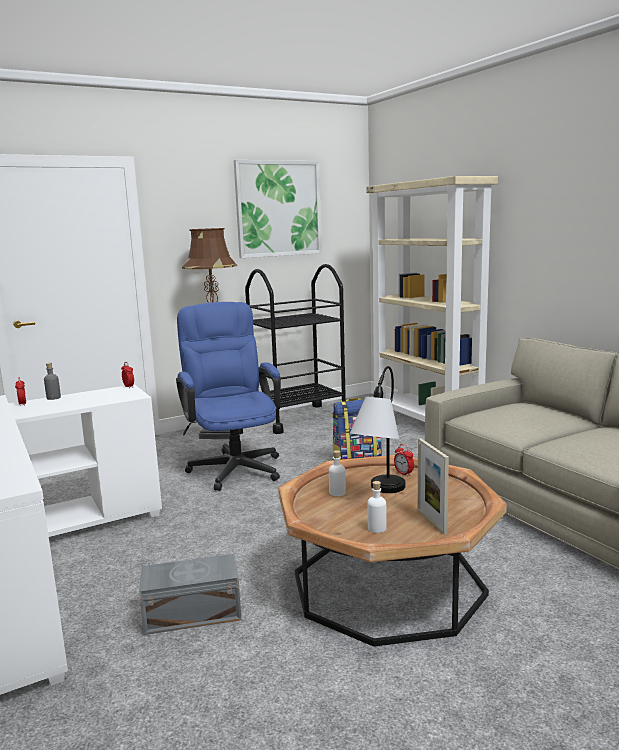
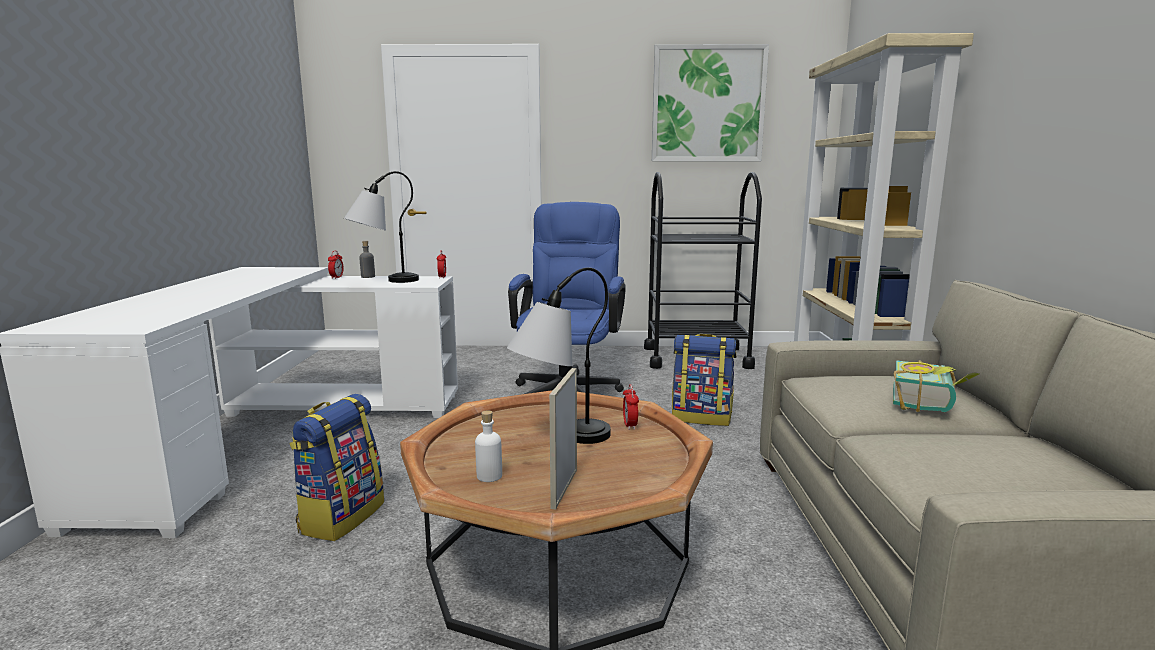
camera: 30 degrees right, 0 degrees up
(85, 400) = (383, 282): none -> table lamp
(191, 612) = (341, 517): grey storage box -> backpack
(221, 433) = (599, 356): brown floor lamp -> none
(337, 492) = (520, 426): white bottle -> none
(548, 418) = (929, 403): none -> book

